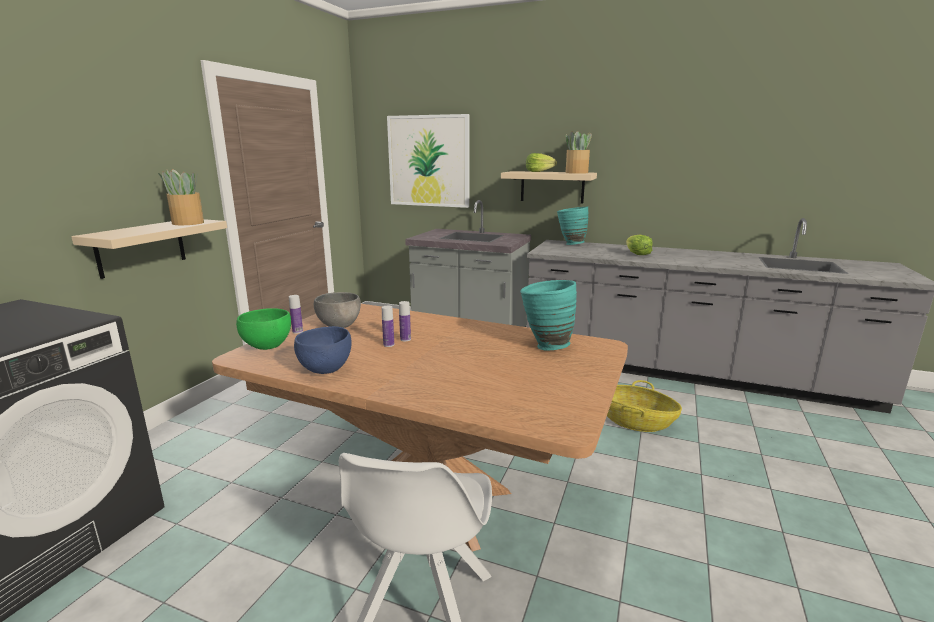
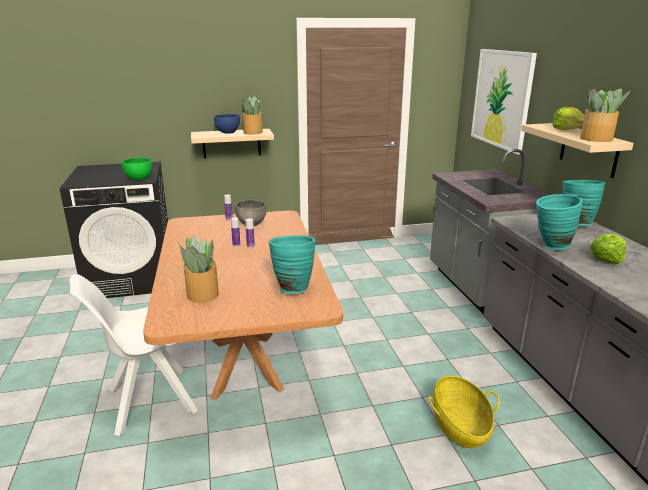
camera: 55 degrees right, 5 degrees up
(268, 345) = (201, 221): green bowl -> green bowl (139, 179)
(325, 369) = (184, 243): blue bowl -> blue bowl (228, 132)
(506, 389) = (202, 294): none -> potted plant
(602, 257) = (550, 246): none -> turquoise vase

